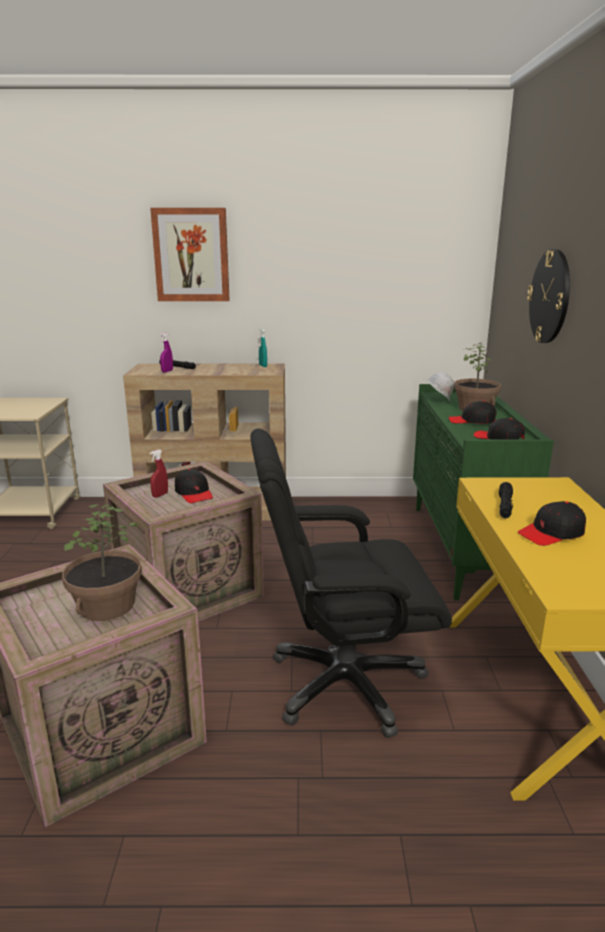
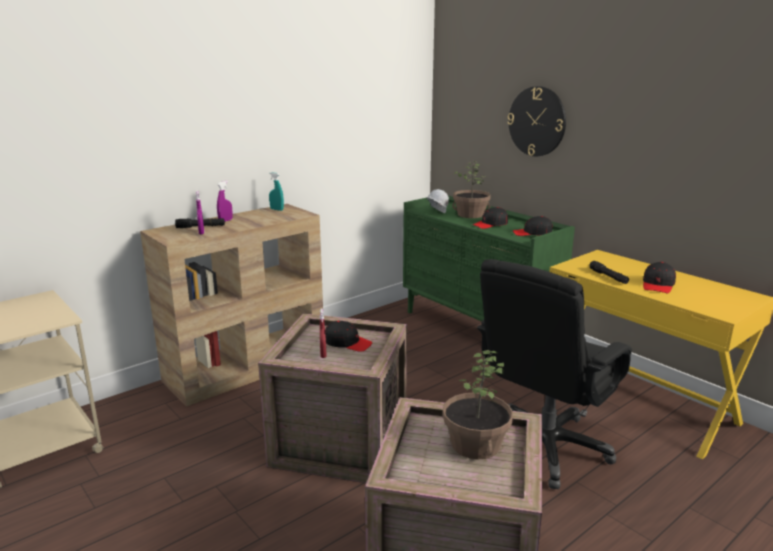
camera: 40 degrees left, 0 degrees up
(191, 255) = (191, 102): picture -> none
(205, 367) = (225, 221): none -> purple spray bottle

